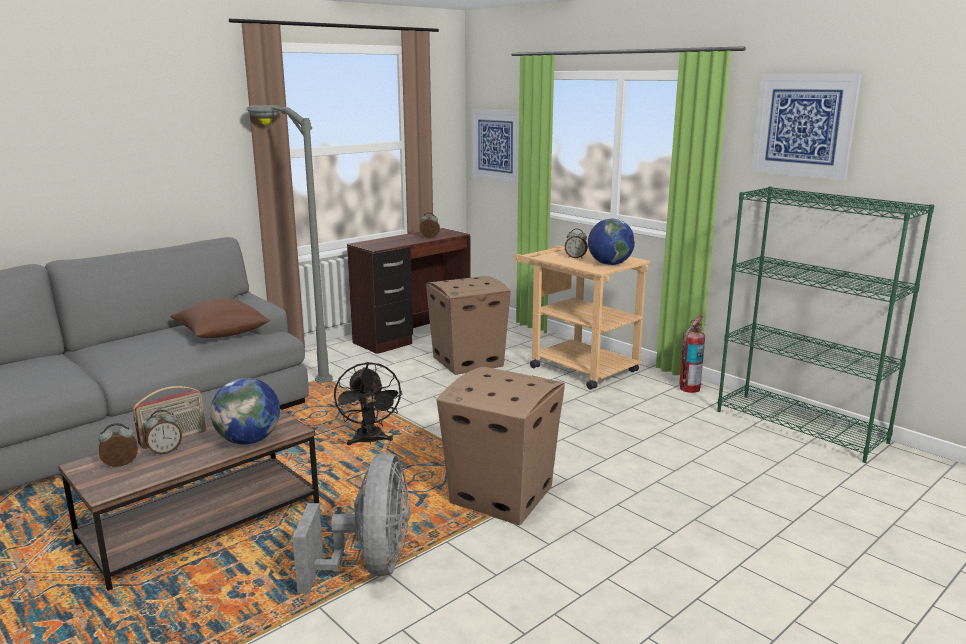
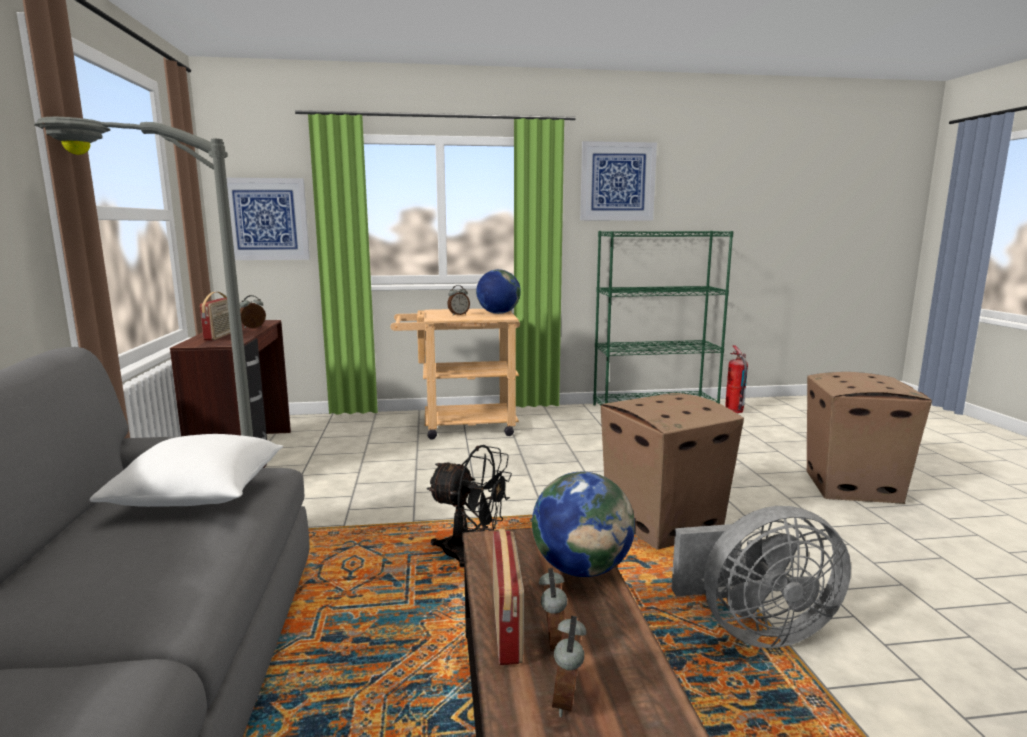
camera: 55 degrees left, 5 degrees down
(221, 334) = (201, 497): brown pillow -> white pillow
(370, 566) = (754, 630): grey fan -> grey fan turned 135 degrees clockwise
(393, 240) = (220, 336): none -> radio
(469, 361) = (367, 456): cardboard box -> cardboard box (852, 486)
(689, 388) = (558, 412): fire extinguisher -> fire extinguisher (734, 410)

